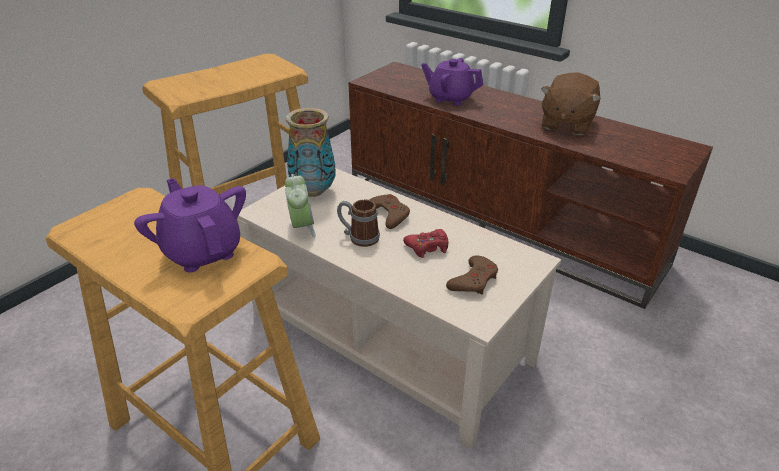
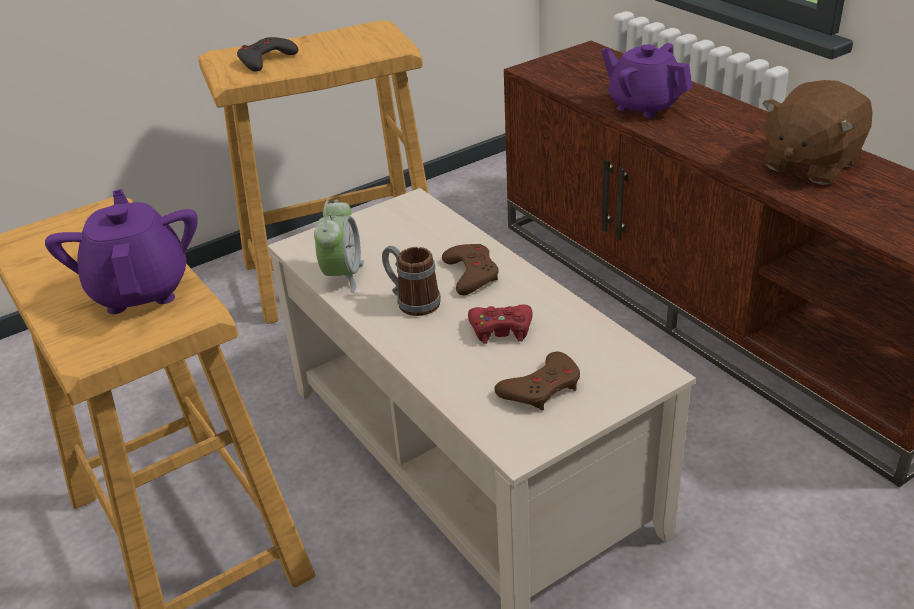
camera: 20 degrees right, 0 degrees up
(198, 84) = (266, 59): none -> grey game controller
(313, 192) = (384, 228): vase -> none

